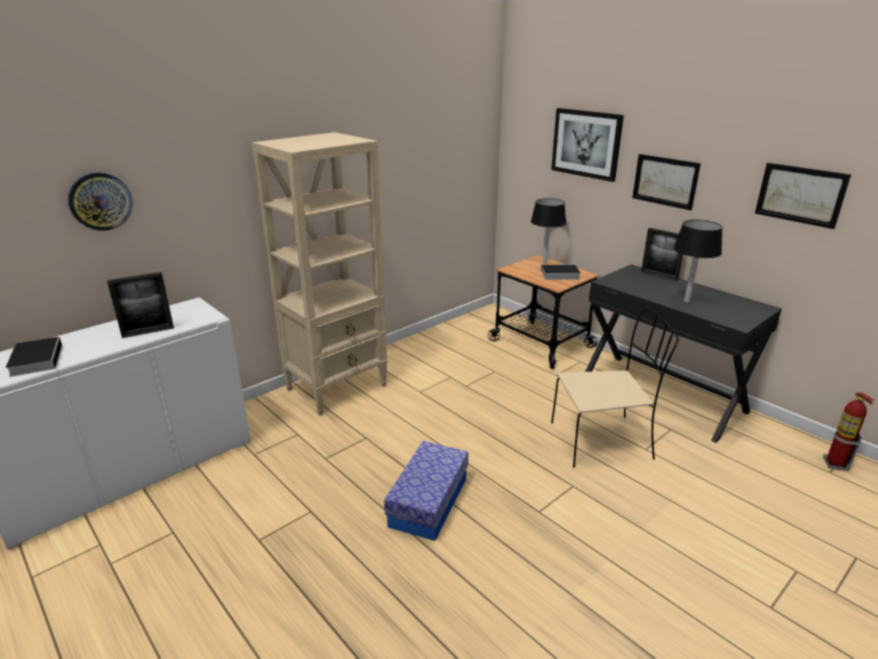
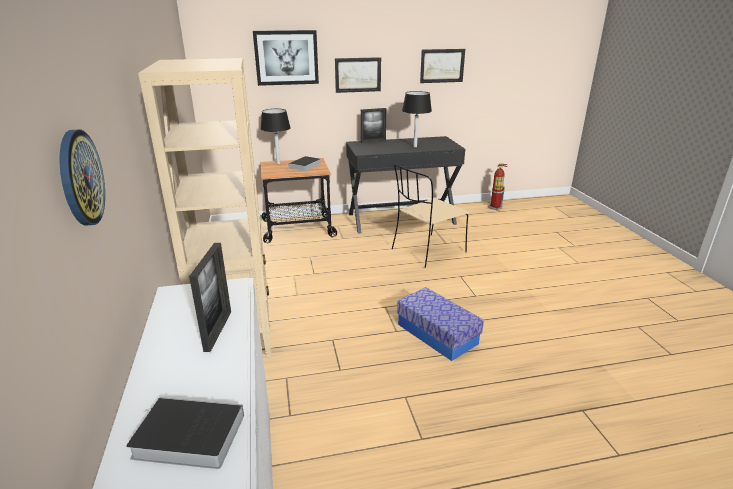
camera: 60 degrees left, 0 degrees up
(603, 440) = (427, 251): beige chair -> beige chair turned 150 degrees counterclockwise

